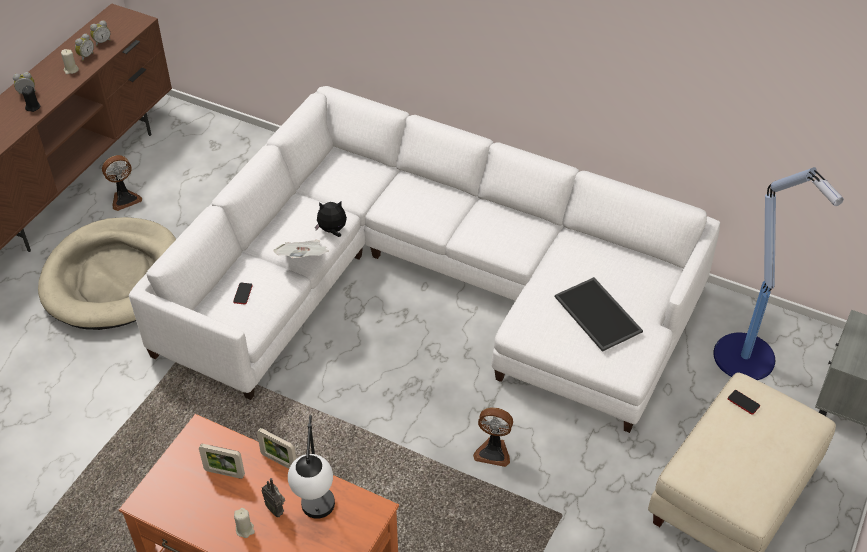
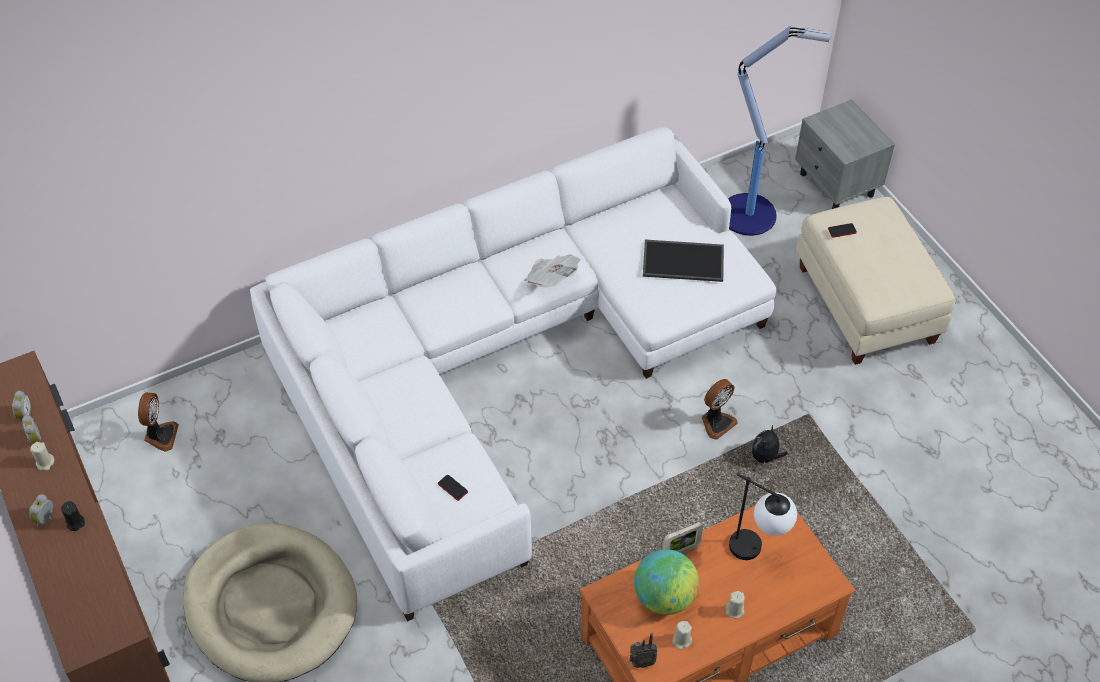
camera: 55 degrees left, 5 degrees up
(125, 199) = (162, 544): fan -> fan (160, 436)
(189, 506) = (681, 640): none -> beige candle
(224, 473) = (664, 597): picture frame -> globe
(276, 509) = (729, 578): radio -> radio (641, 662)
(303, 259) = (448, 420): newspaper -> newspaper (551, 279)
(332, 231) = (430, 382): plush toy -> plush toy (765, 457)

